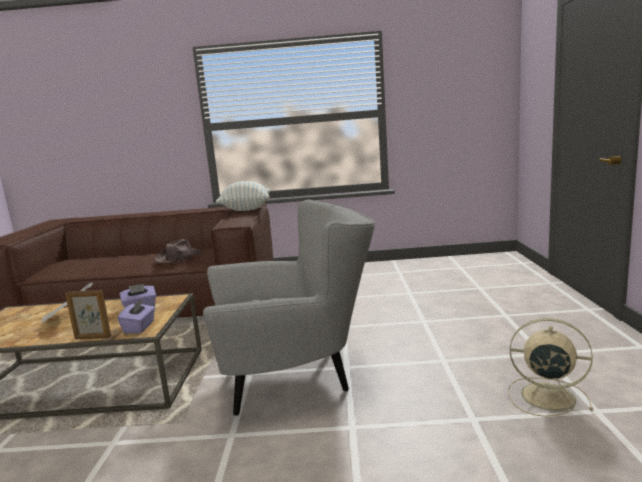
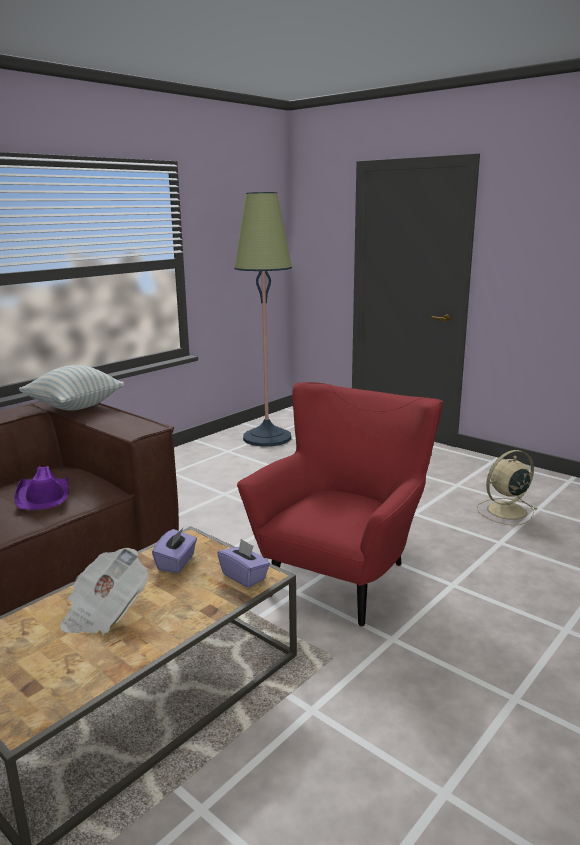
camera: 50 degrees left, 5 degrees up
(92, 338) = (223, 608): picture frame -> none
(179, 257) = (44, 495): brown hat -> purple hat
(297, 378) = (344, 574): grey armchair -> red armchair
(445, 269) = (267, 438): none -> floor lamp

